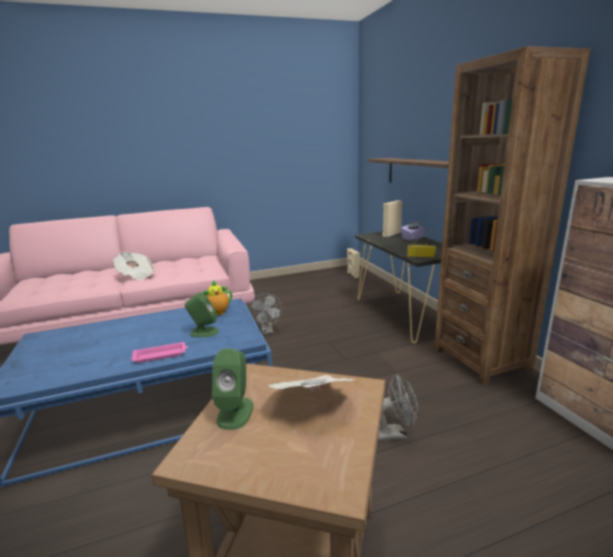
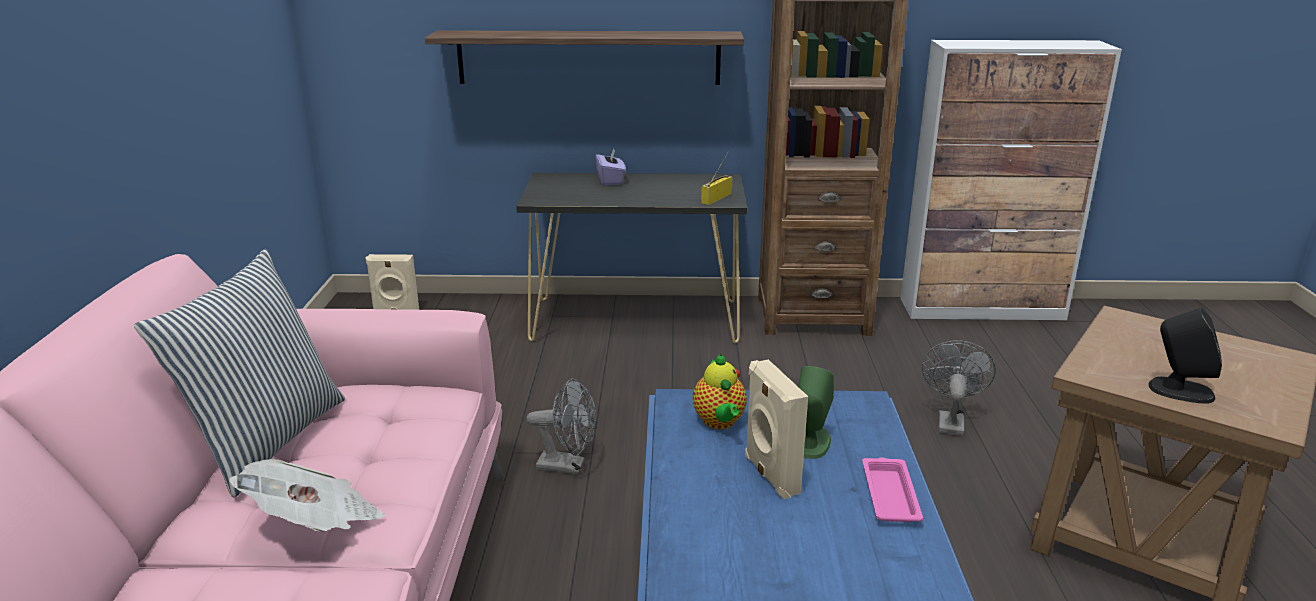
camera: 70 degrees left, 5 degrees up
(180, 261) = (266, 441): none -> pillow
(235, 412) = (1180, 390): green speaker -> black speaker
(313, 401) = (1153, 346): newspaper -> none
(391, 234) = (560, 185): beige speaker -> beige speaker (770, 475)

